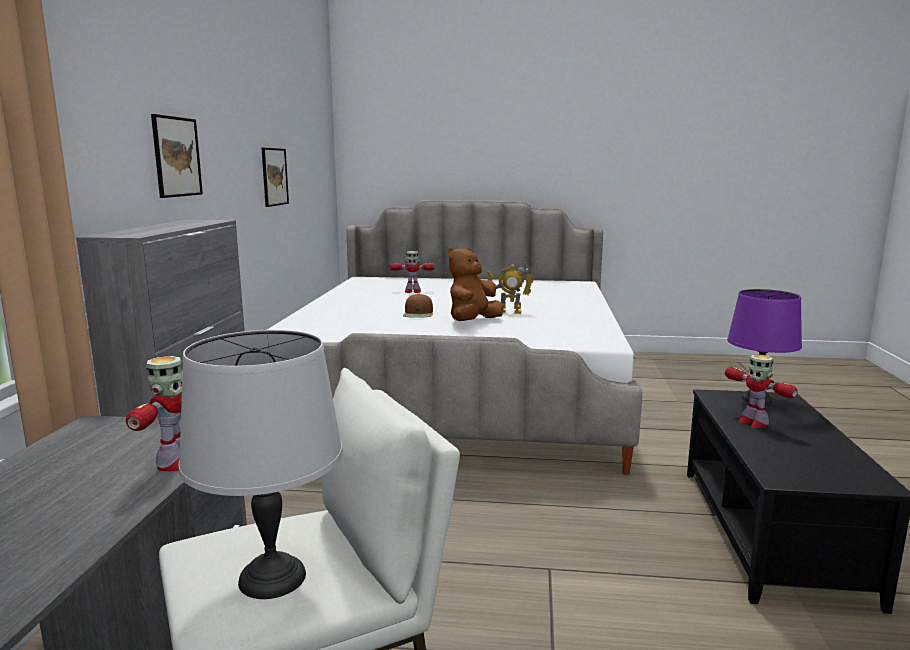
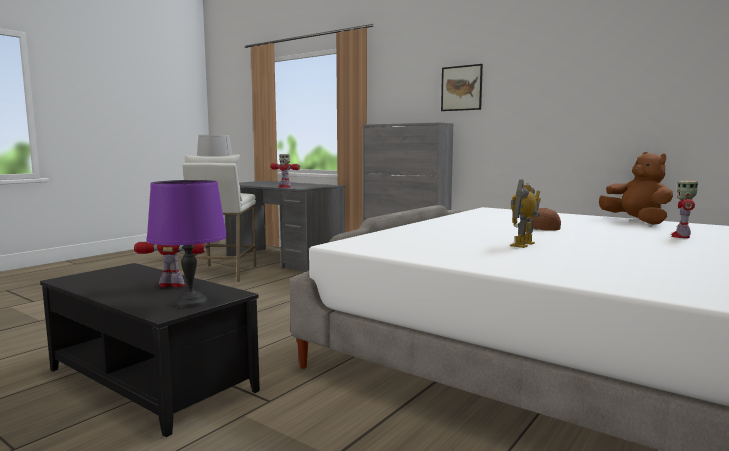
camera: 120 degrees right, 5 degrees down
(274, 177) = (614, 94): picture -> none
(473, 322) = (482, 232): brown plush toy -> brown plush toy (636, 221)

